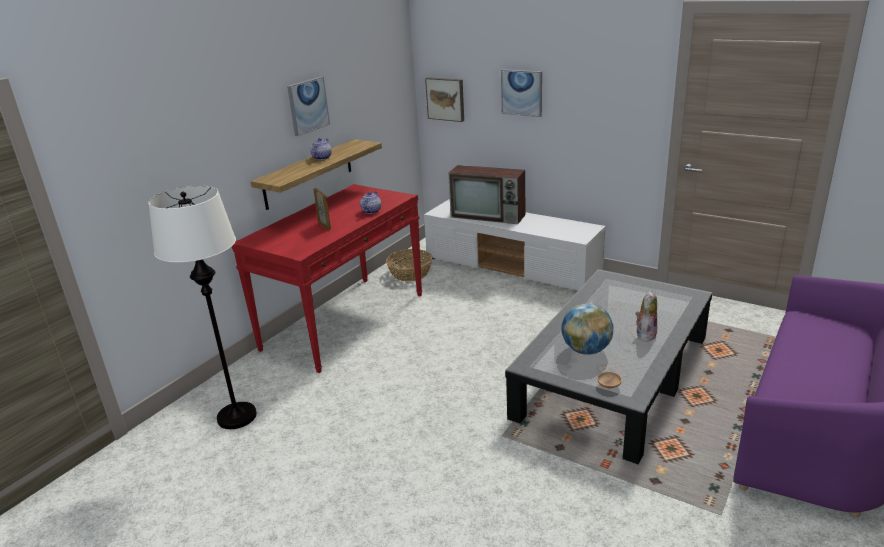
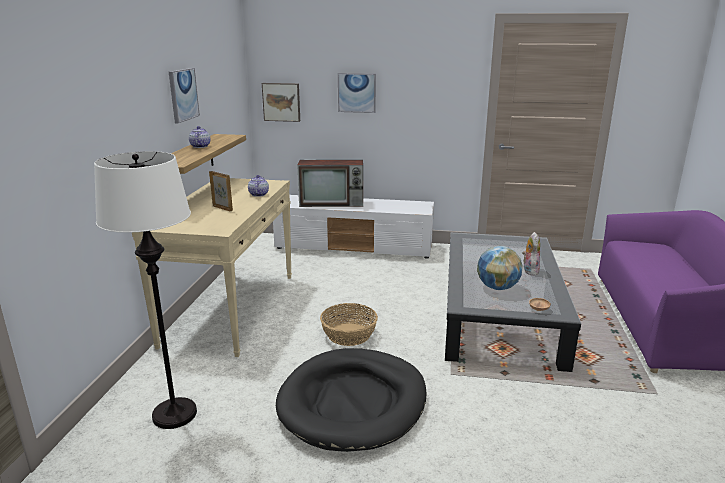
camera: 25 degrees left, 5 degrees down
(345, 321) = (231, 308): red console table -> beige console table
(387, 442) = (353, 402): none -> black dog bed
(410, 273) = (267, 262): basket -> basket (349, 334)

